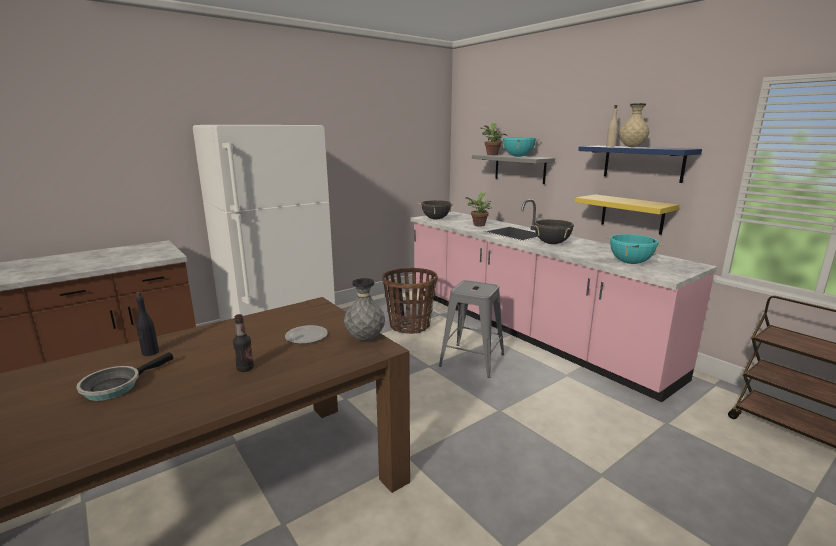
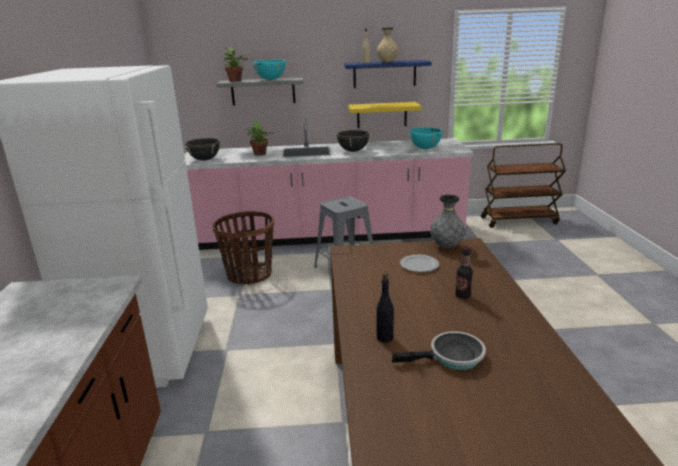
camera: 55 degrees left, 5 degrees up
(116, 386) = (452, 357): frying pan -> frying pan turned 75 degrees counterclockwise

